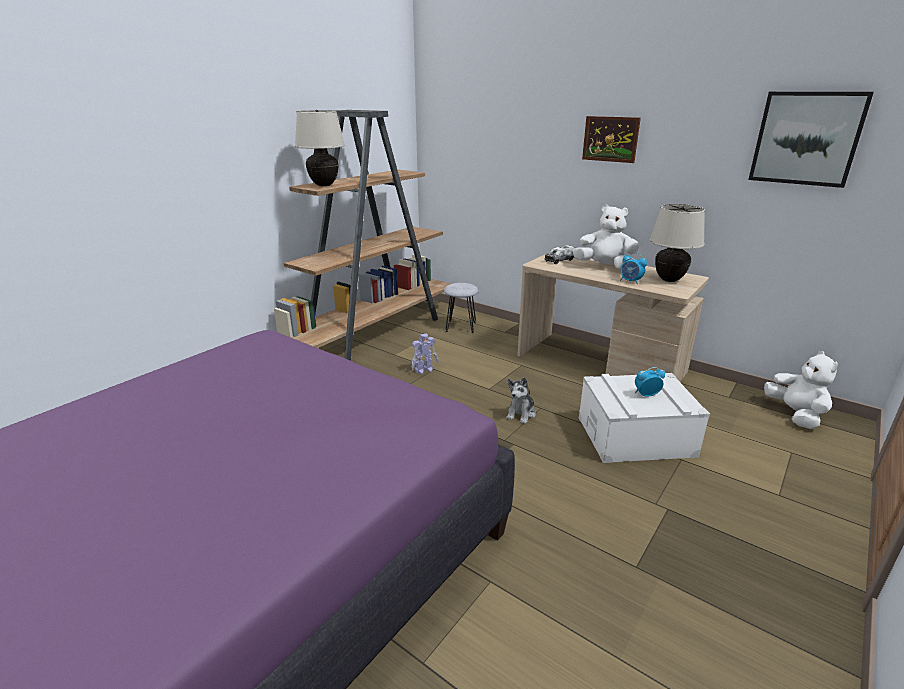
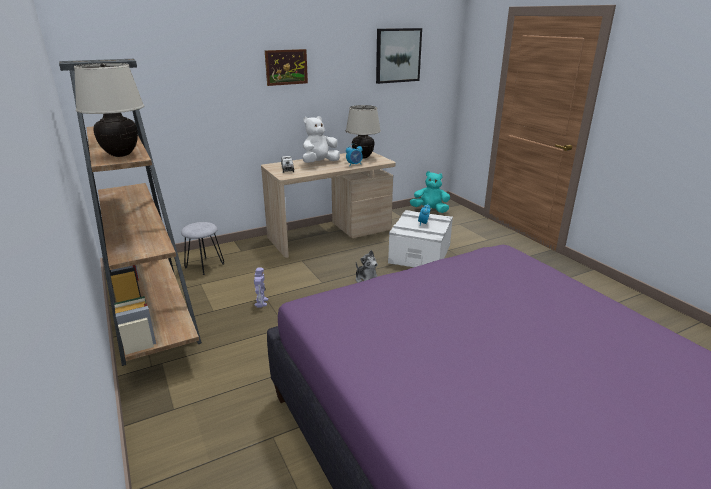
camera: 65 degrees left, 0 degrees up
(795, 414) = (430, 210): white plush toy -> turquoise plush toy

